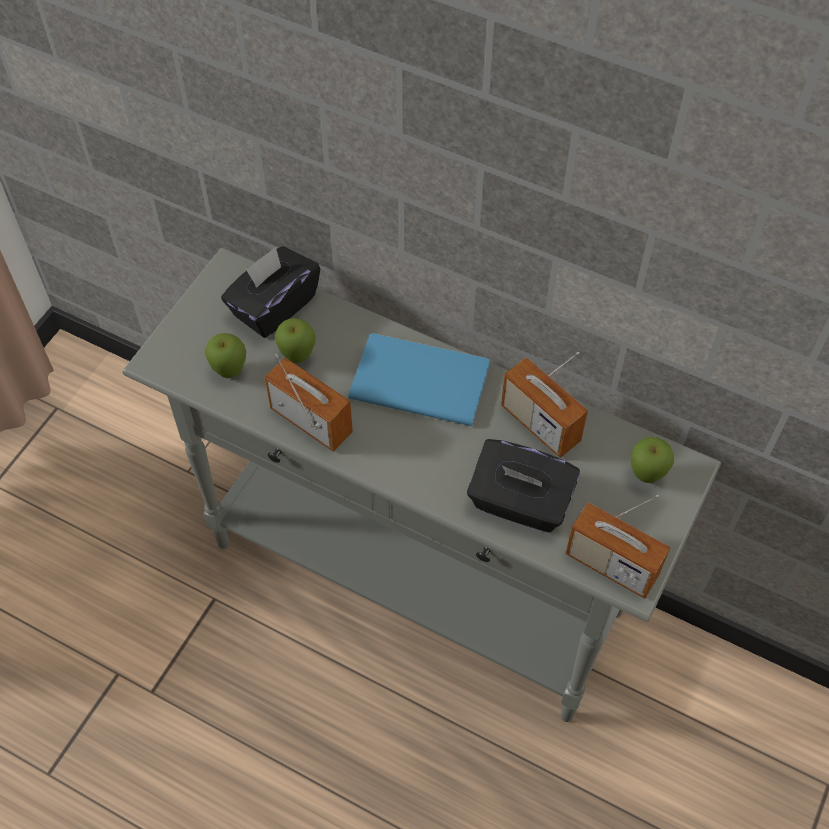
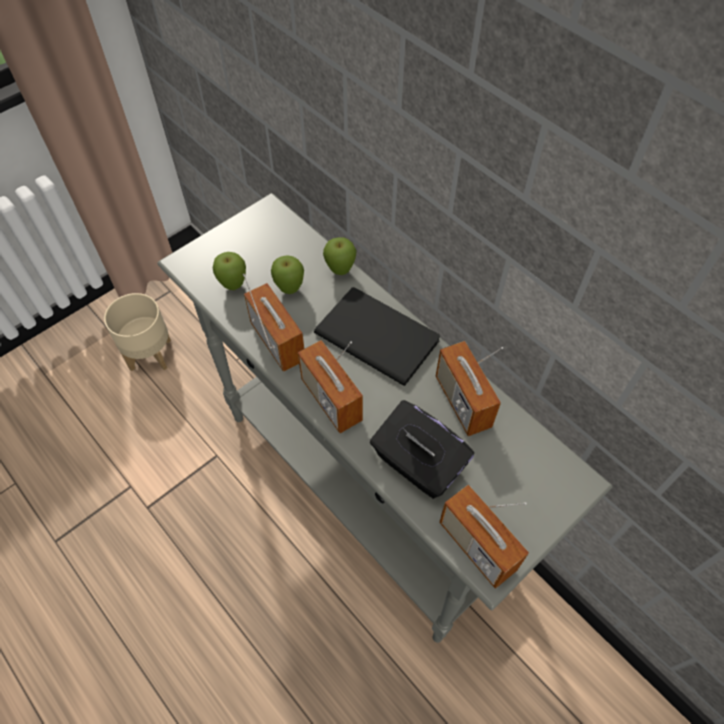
camera: 20 degrees right, 0 degrees up
(68, 499) = (150, 354): none -> beige planter
(274, 306) = (289, 246): black tissue box -> none
(399, 466) = (331, 400): none -> radio
(417, 378) = (376, 333): blue book -> black book
(646, 476) = (538, 476): apple -> apple (340, 271)

